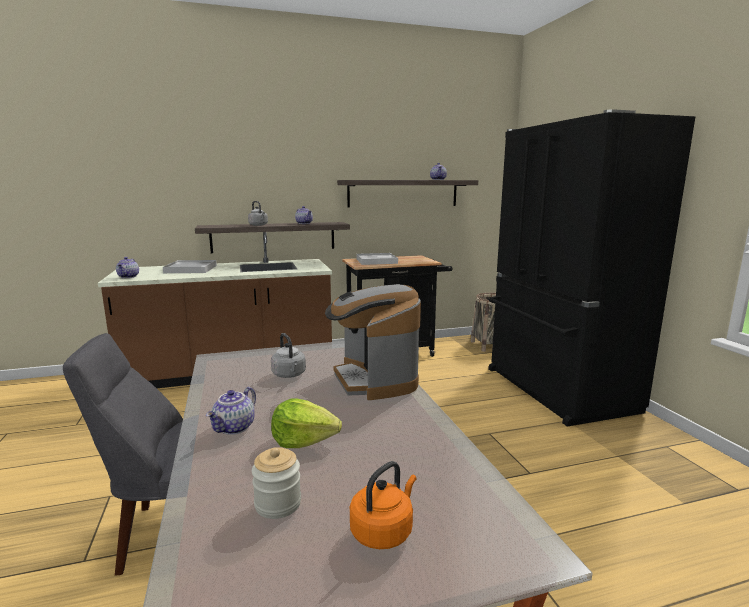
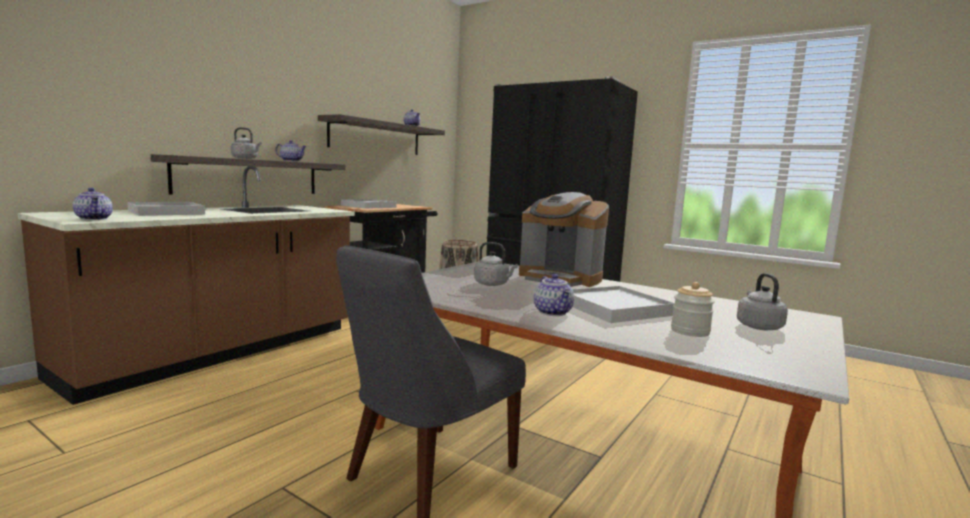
camera: 40 degrees left, 5 degrees down
(304, 440) = (614, 308): lettuce -> white tray
(383, 531) = (758, 326): orange kettle -> grey kettle

